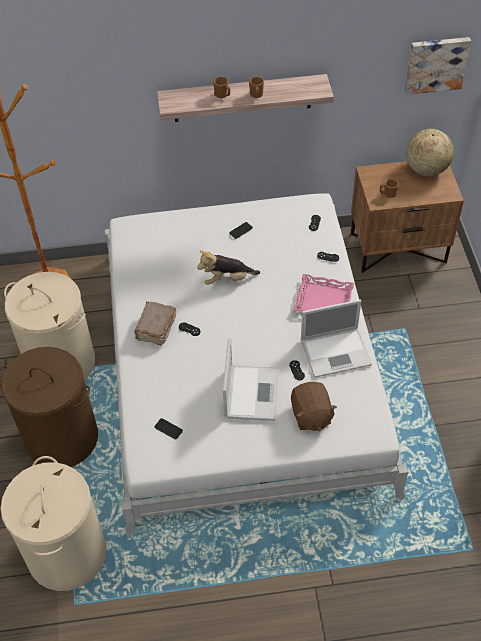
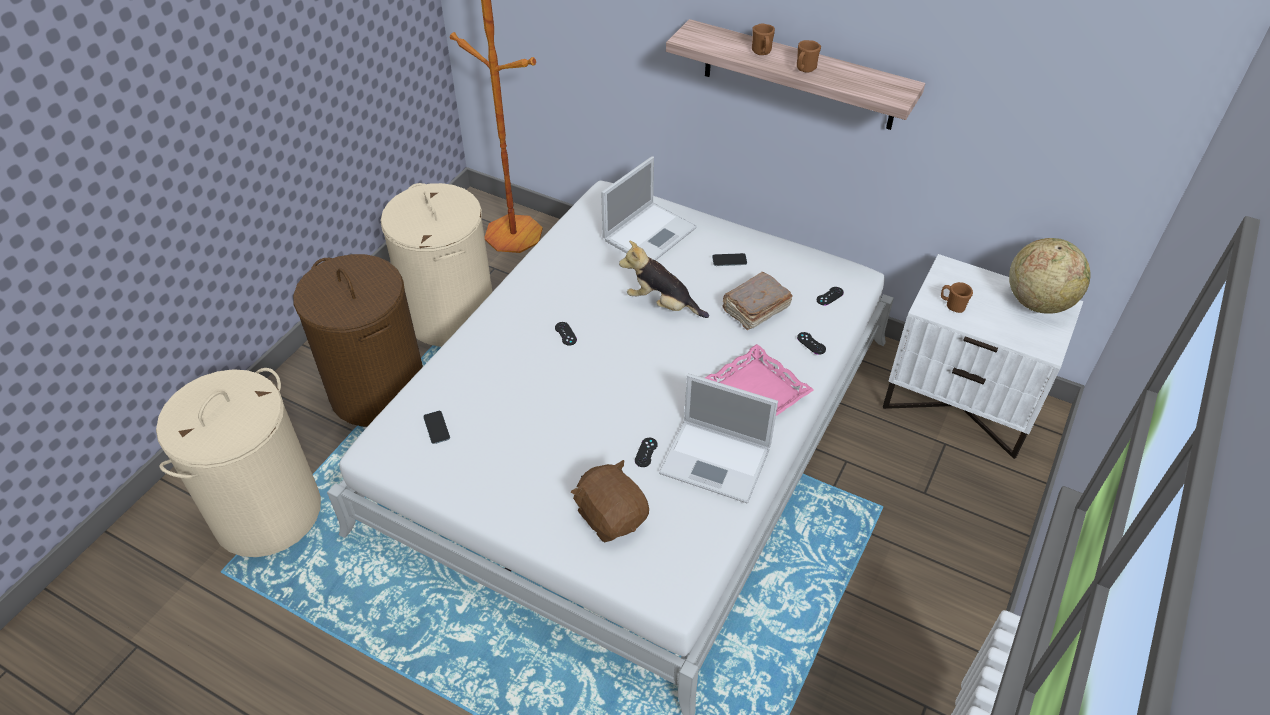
camera: 35 degrees right, 5 degrees down
(155, 328) = (530, 313): brown book -> brown book (755, 309)
(251, 392) = (566, 443): laptop -> laptop (650, 233)
(310, 415) = (611, 516): brown plush toy -> brown plush toy turned 120 degrees clockwise
(398, 247) = (960, 403): brown nightstand -> white nightstand
(436, 64) = (1103, 133): picture -> none

